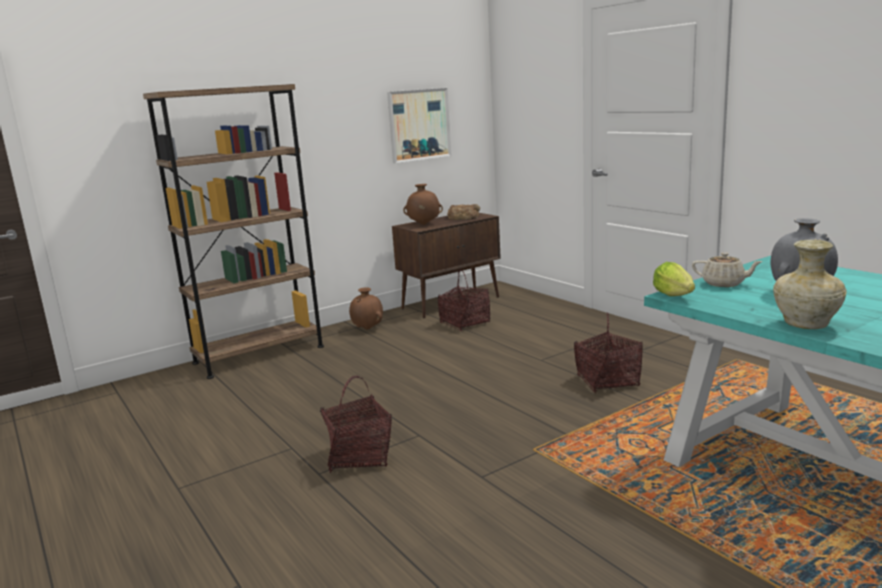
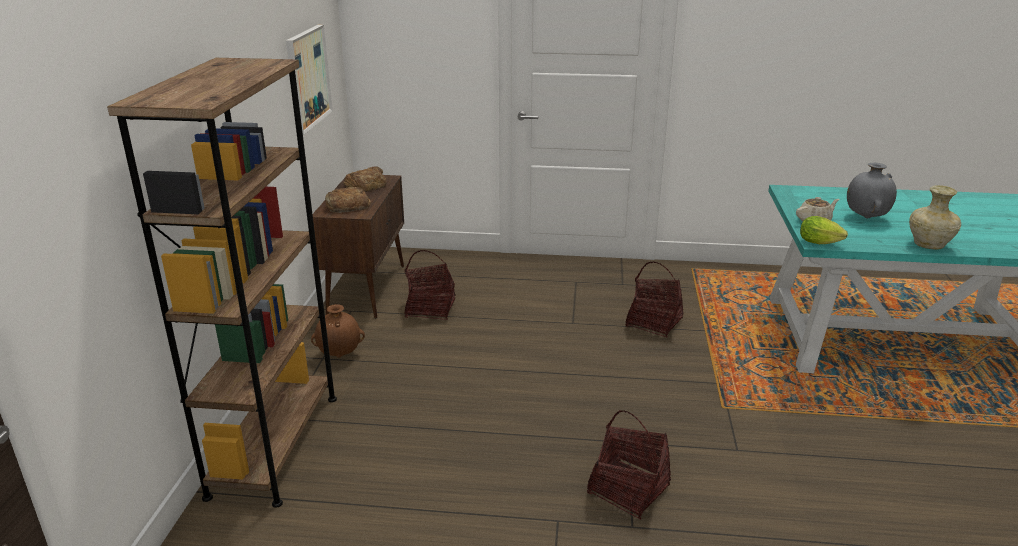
camera: 50 degrees left, 10 degrees up
(423, 224) = (347, 206): brown vase -> bread

